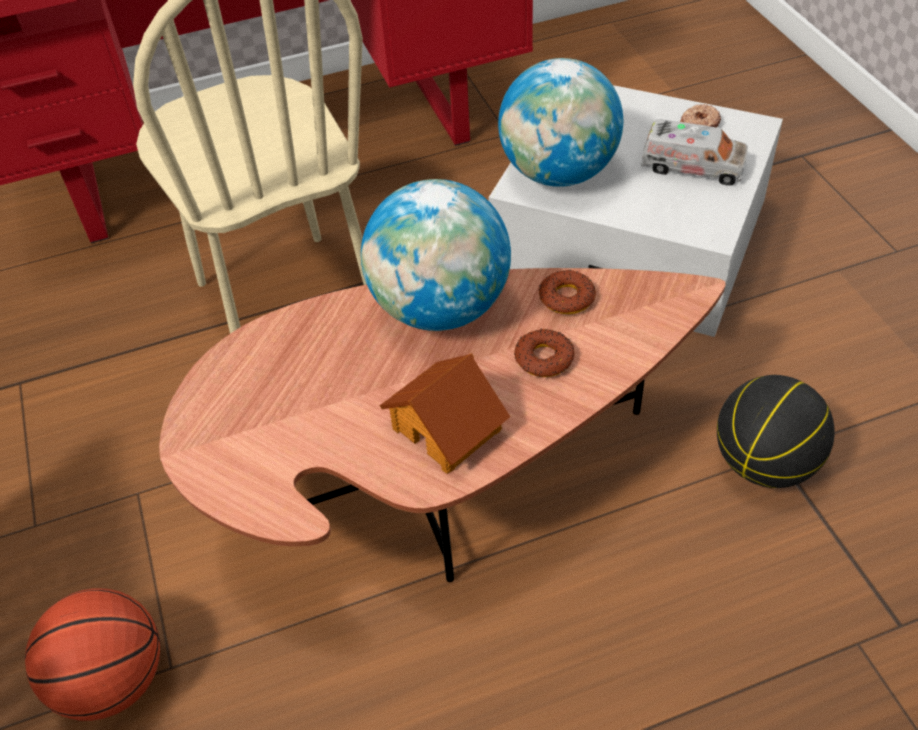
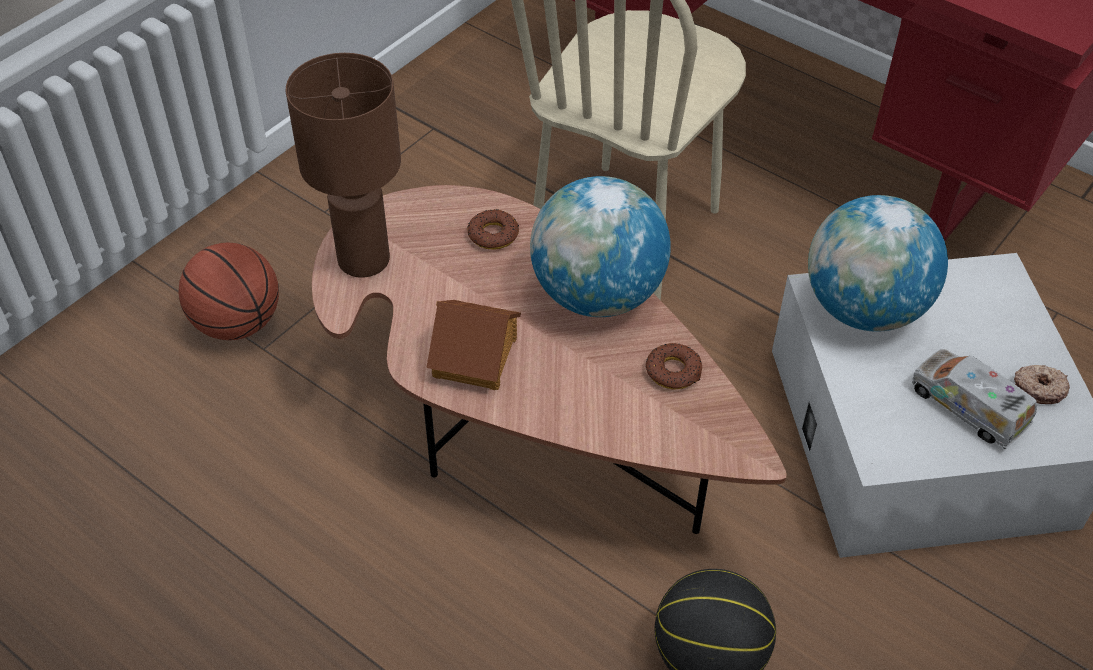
camera: 55 degrees right, 0 degrees up
(243, 468) = (362, 261): none -> brown table lamp
(544, 358) = (591, 385): donut -> donut (493, 234)
(692, 166) = (968, 407): toy truck -> toy truck turned 150 degrees clockwise

